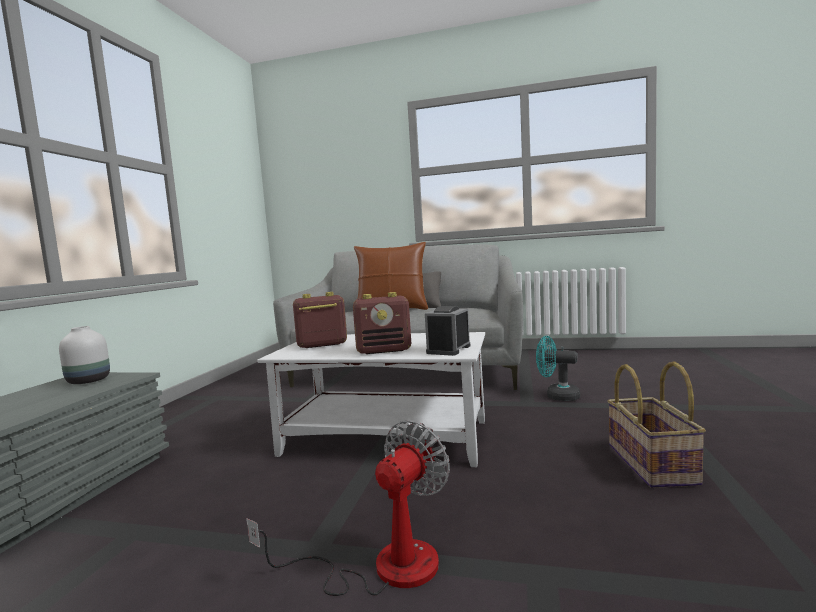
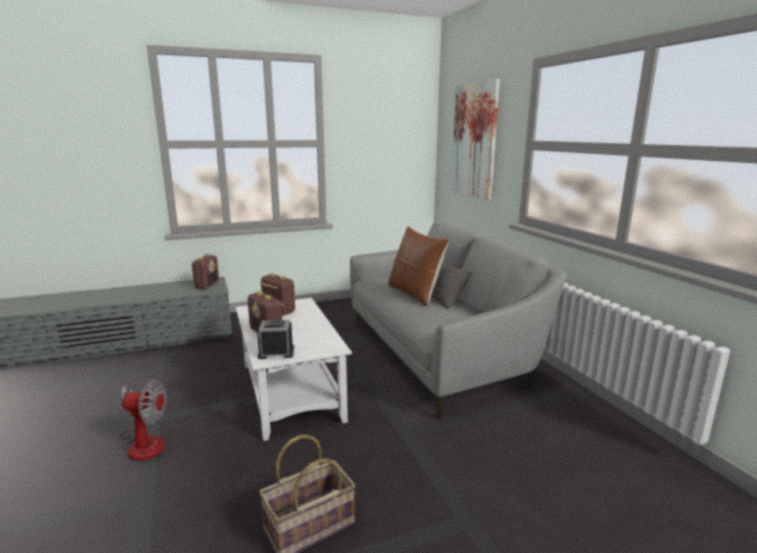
camera: 55 degrees right, 10 degrees up
(87, 381) = (207, 285): white vase -> radio
(334, 179) = (474, 140): none -> picture
(557, 396) = (441, 446): turquoise fan -> none

